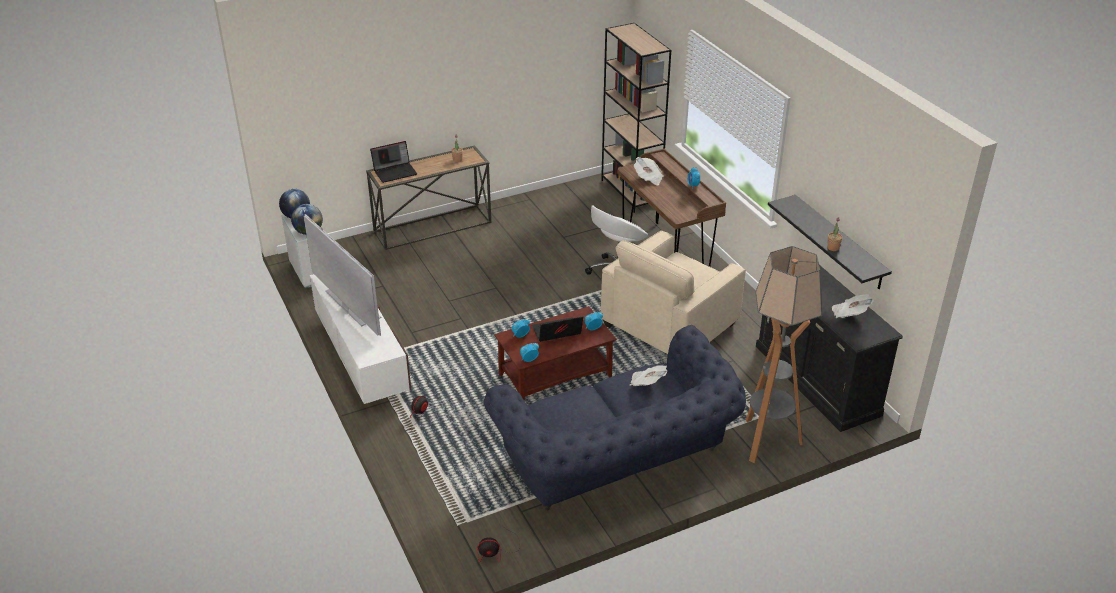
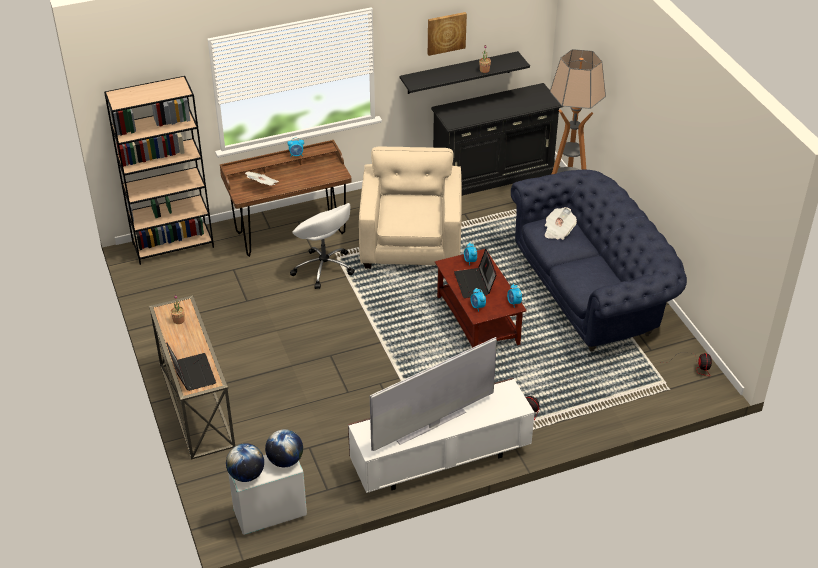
camera: 85 degrees left, 5 degrees up
(669, 325) = (411, 243): beige armchair -> beige armchair turned 135 degrees counterclockwise
(836, 183) = (446, 33): none -> picture
(849, 314) = (516, 100): newspaper -> none

